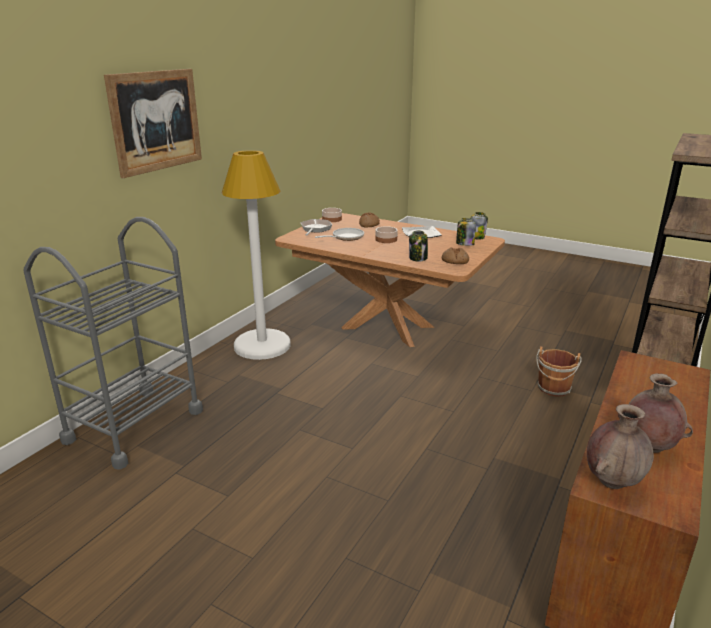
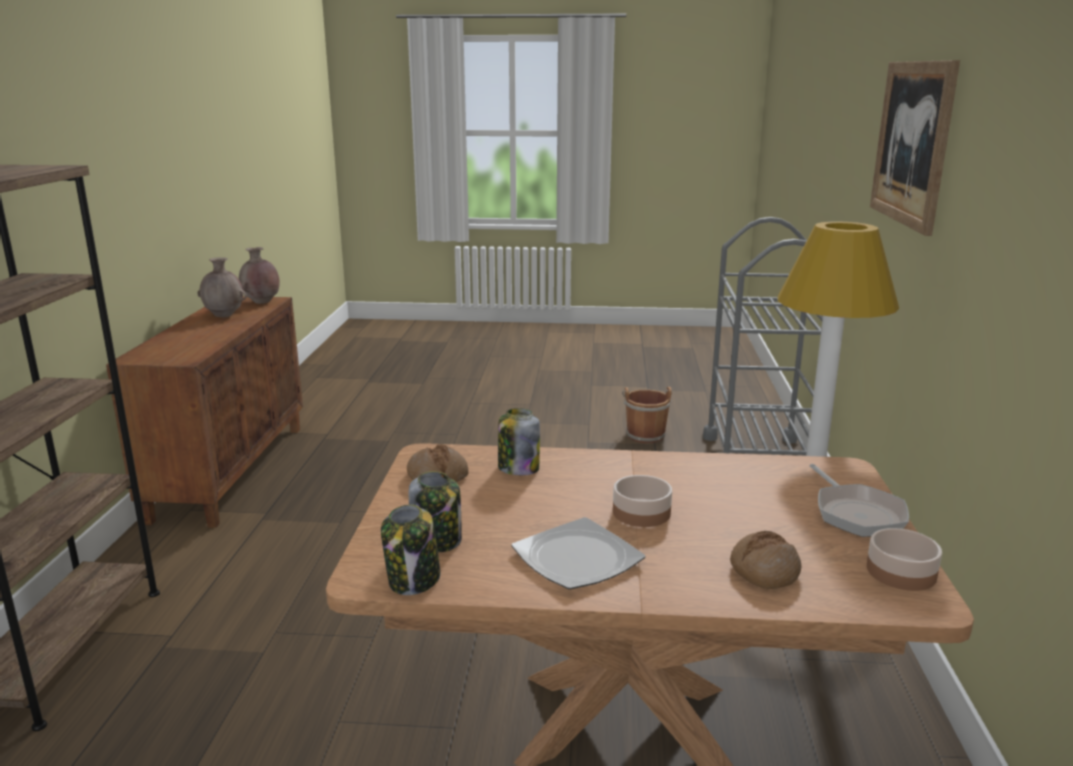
camera: 155 degrees right, 5 degrees down
(345, 237) = (740, 499): frying pan -> none
(554, 389) = (231, 645): brown bucket -> brown bucket (645, 435)

